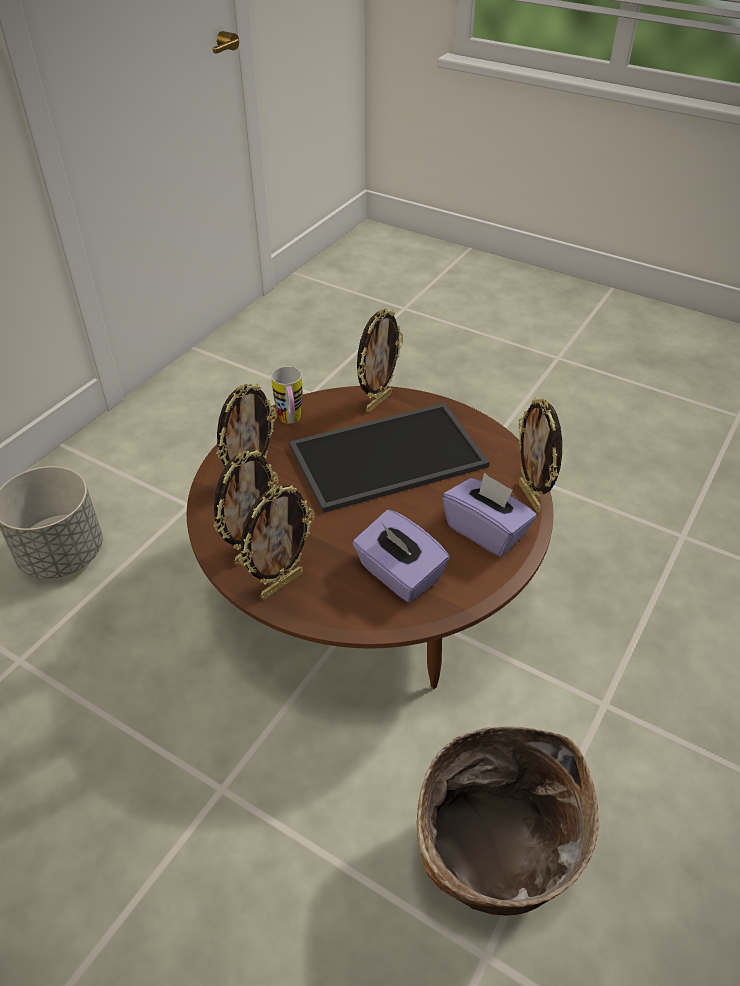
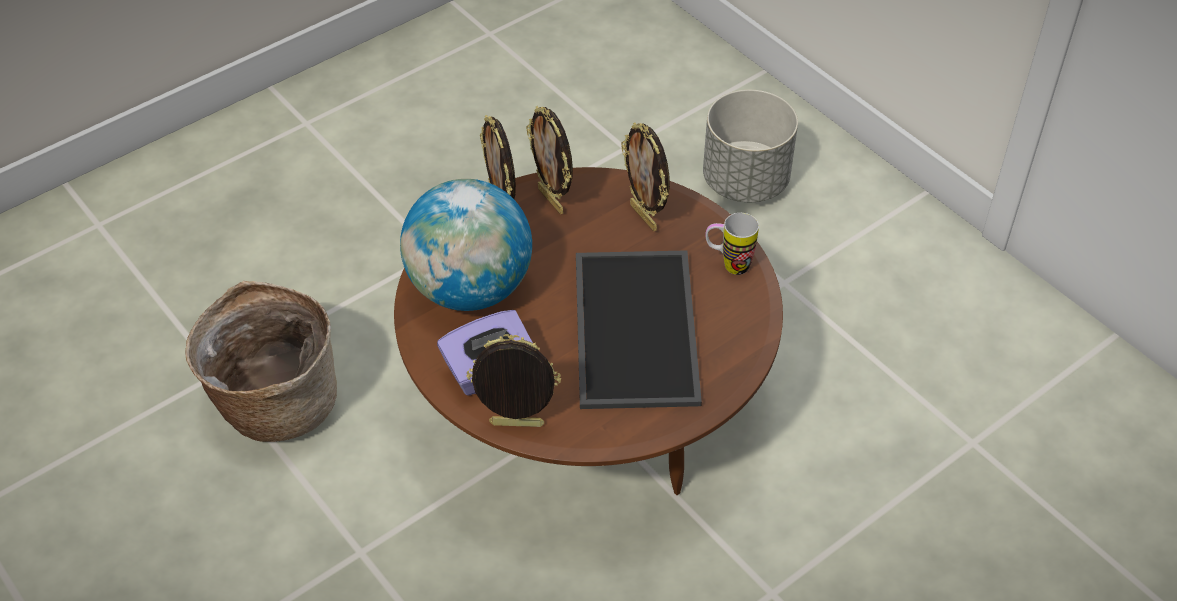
camera: 110 degrees right, 5 degrees up
(378, 402) = (734, 347): picture frame -> none
(398, 574) = (470, 289): purple tissue box -> globe

